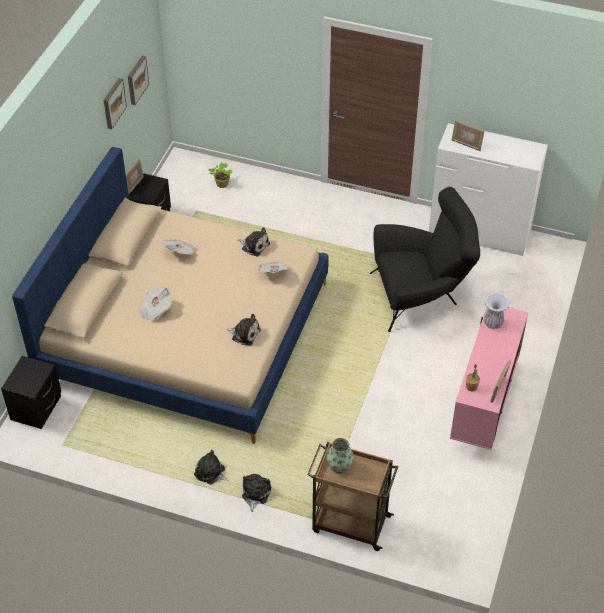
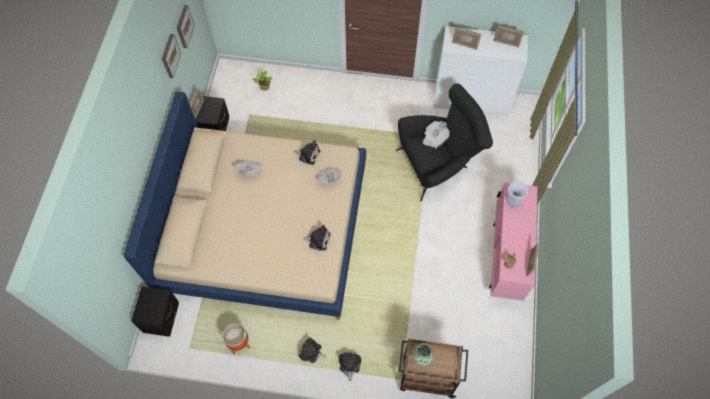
camera: 10 degrees left, 15 degrees up
(124, 449) = (239, 343): none -> planter
(155, 310) = (241, 229): newspaper -> newspaper (434, 138)
(518, 149) = (506, 43): none -> picture frame

